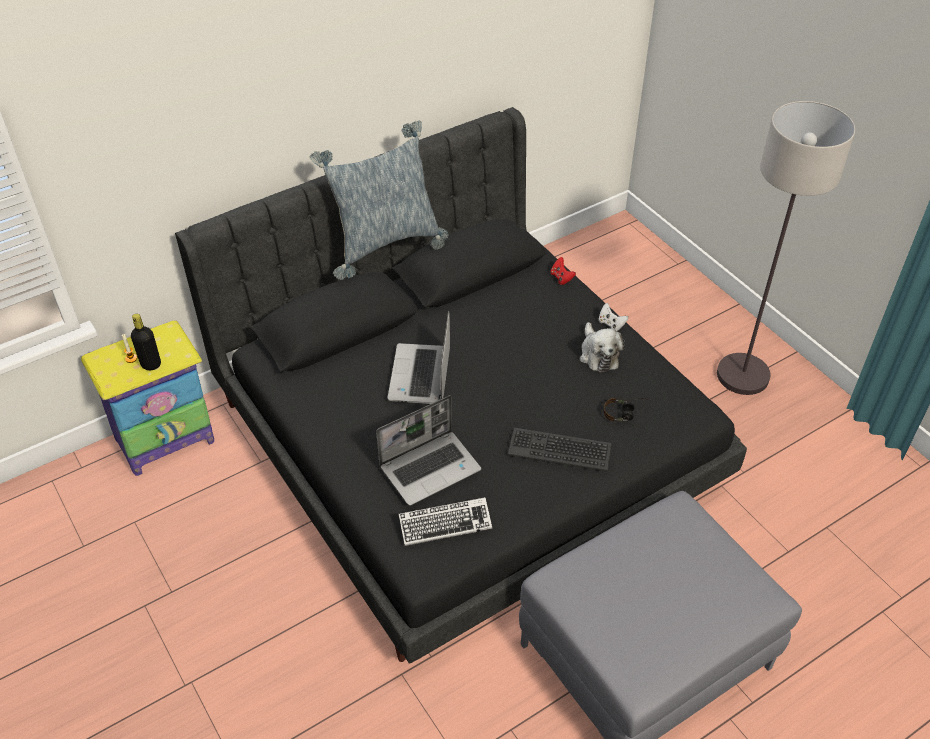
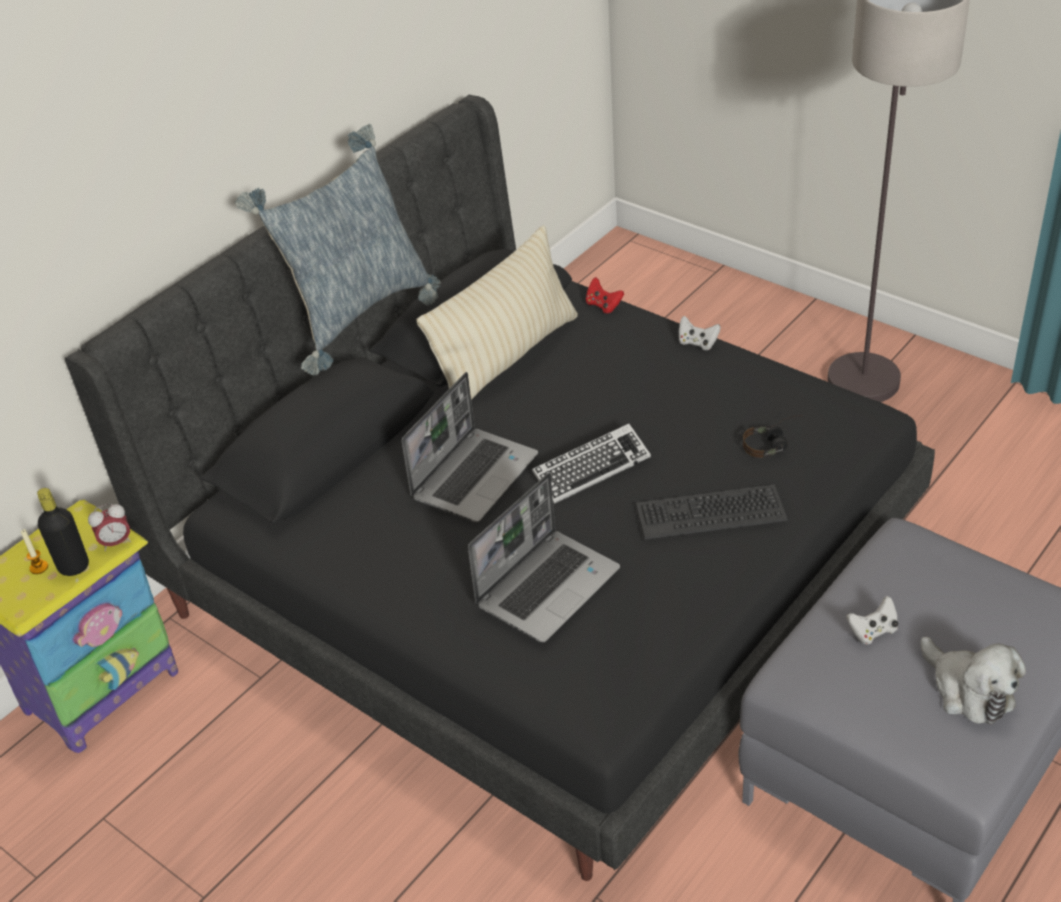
camera: 15 degrees left, 5 degrees down
(182, 356) = (116, 543): none -> alarm clock
(421, 376) = (474, 475): laptop -> laptop turned 135 degrees counterclockwise
(445, 524) = (604, 652): keyboard -> keyboard (591, 469)
(480, 298) = (506, 358): none -> beige pillow
(598, 354) = (700, 383): plush toy -> plush toy (968, 690)
(623, 567) = (872, 631): none -> white game controller

